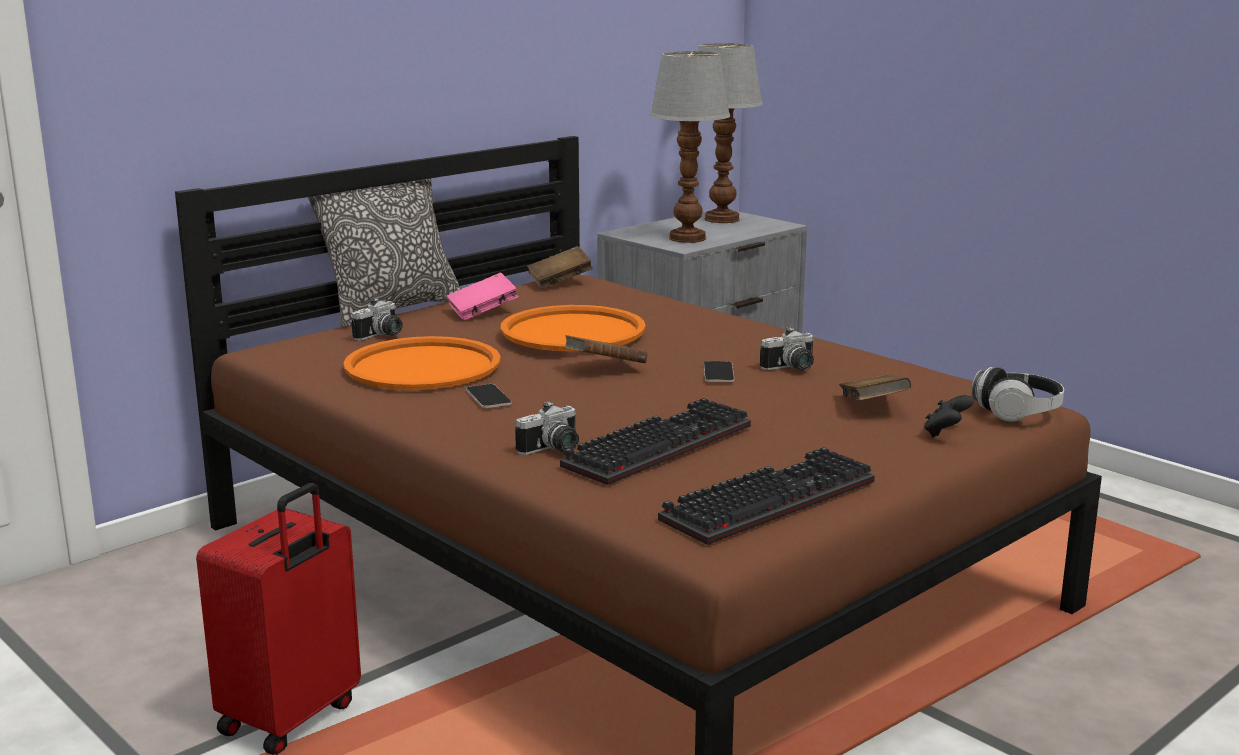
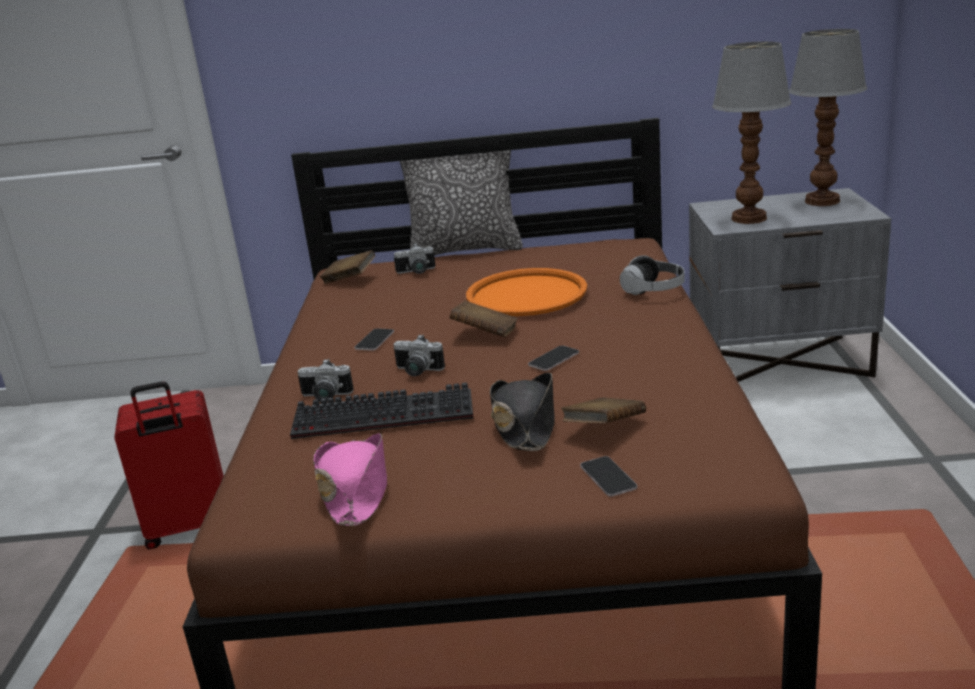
camera: 45 degrees right, 5 degrees up
(422, 366) = (390, 303): orange tray -> none
(482, 312) = (511, 264): pink book -> none
(560, 282) = (612, 245): brown book -> brown book (349, 279)
(769, 498) = (355, 490): keyboard -> pink hat
(792, 368) = (620, 369): camera -> camera (417, 371)
(801, 420) = (525, 424): none -> black hat
(945, 433) = (608, 477): black game controller -> phone
(1017, 412) = (716, 477): headphones -> headphones (653, 290)

